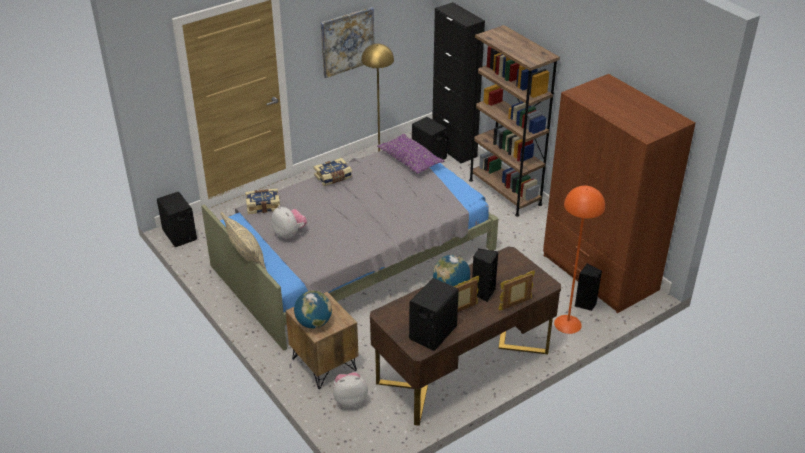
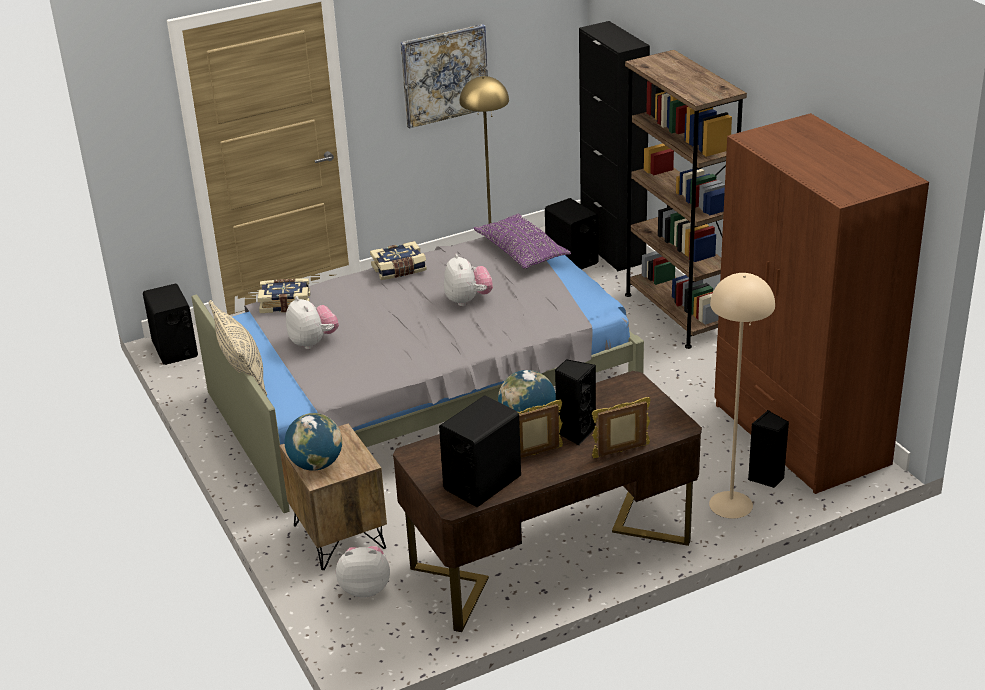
camera: 10 degrees right, 5 degrees down
(384, 198) = (468, 300): none -> plush toy
(567, 324) = (730, 504): orange floor lamp -> beige floor lamp

